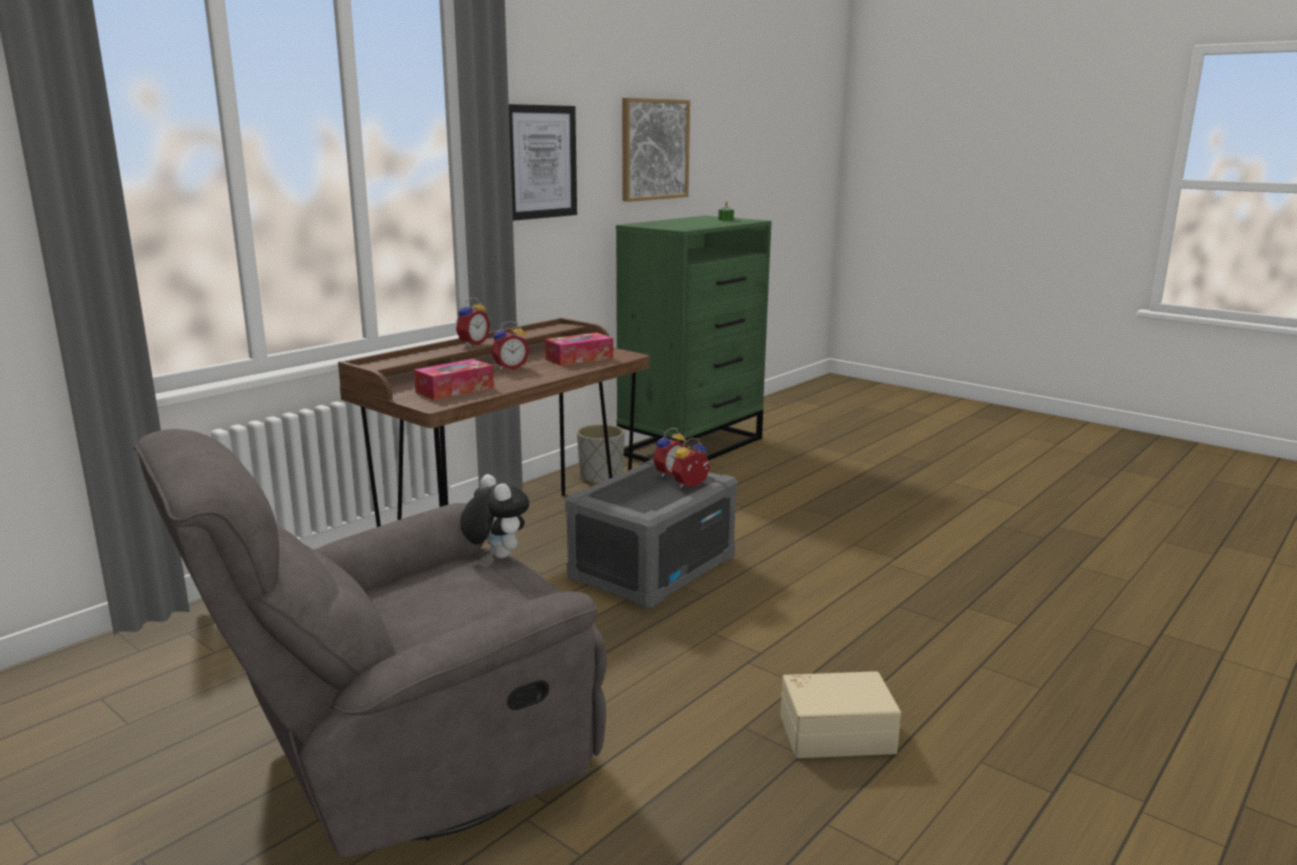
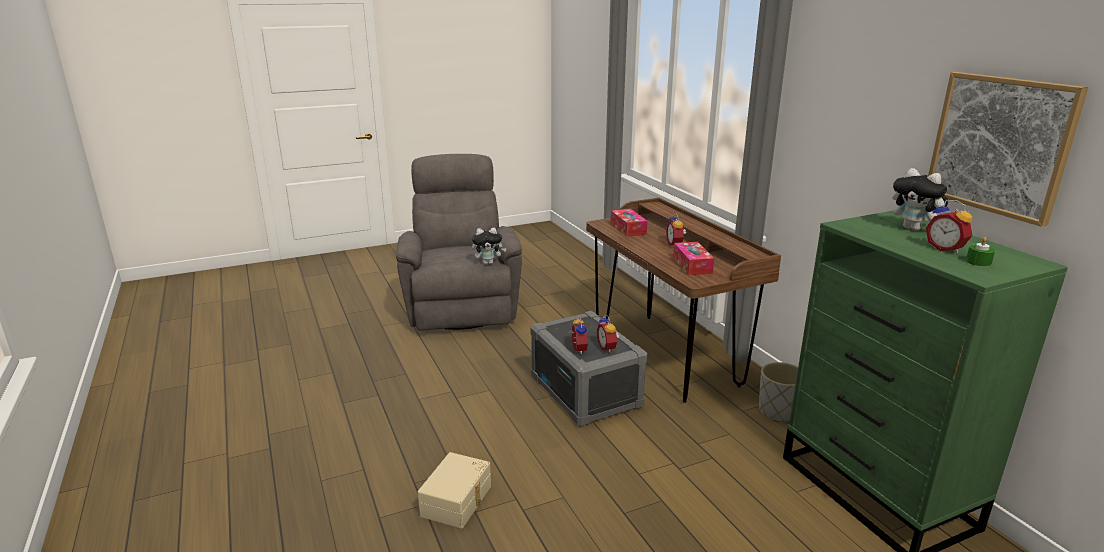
camera: 115 degrees right, 5 degrees up
(472, 343) = (698, 225): alarm clock -> alarm clock (945, 249)
(540, 162) = (838, 122): picture -> none
(667, 223) = (914, 229): none -> plush toy
(835, 731) = (374, 395): beige storage box -> beige storage box (458, 501)

